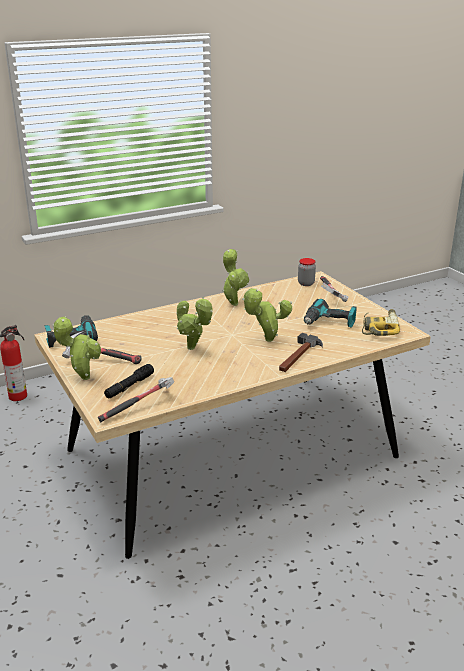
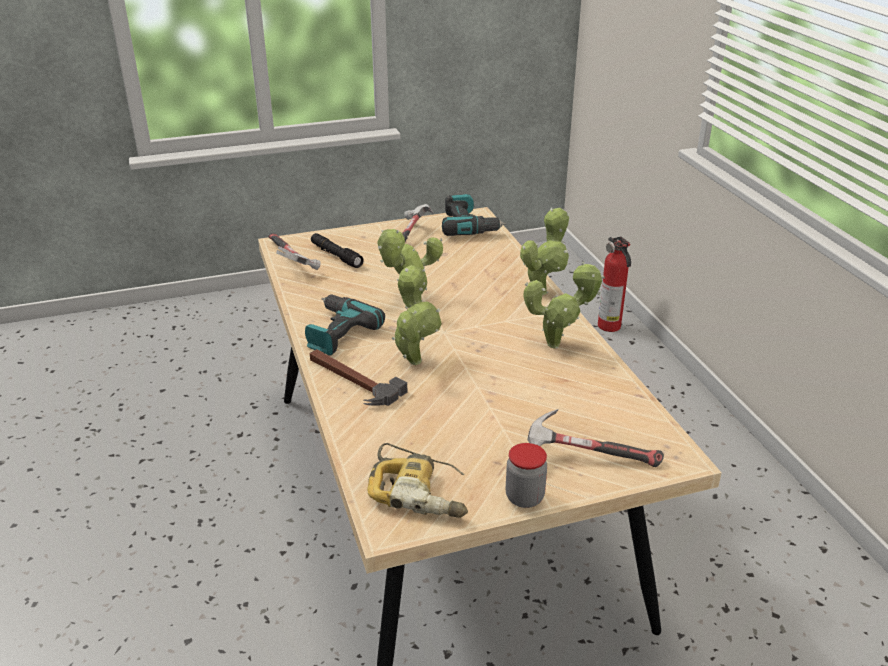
camera: 100 degrees right, 5 degrees up
(82, 377) = (370, 232): potted plant -> potted plant (543, 290)
(306, 283) = (645, 437): jar -> jar (524, 497)
(329, 322) = (459, 433): power drill -> power drill (336, 332)

